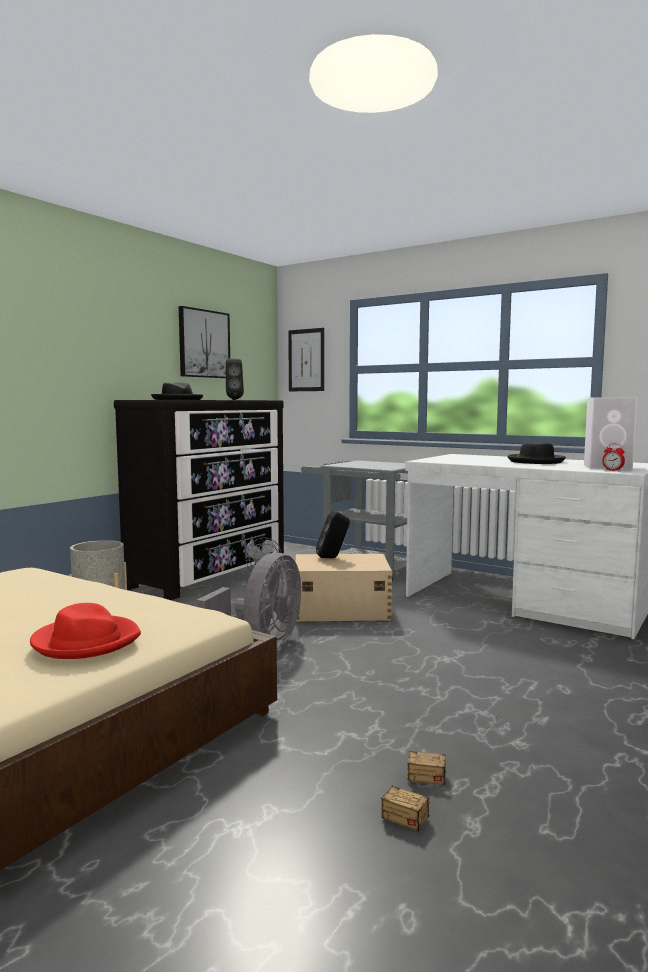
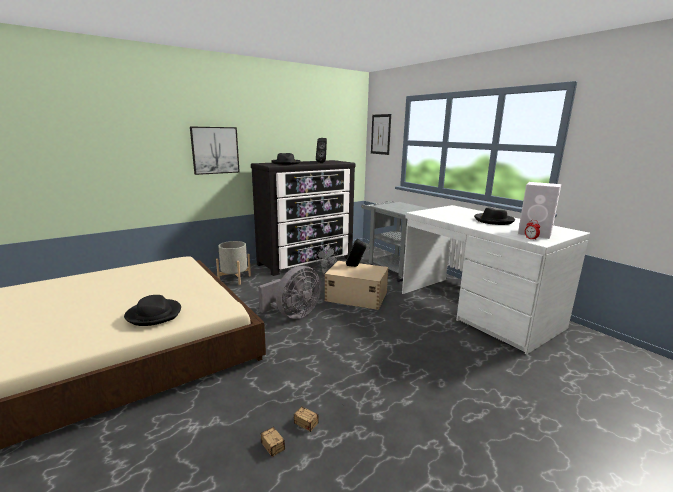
camera: 20 degrees right, 10 degrees up
(86, 641) = (154, 314): red hat -> black hat
(204, 344) = (312, 126): picture -> picture (215, 150)

